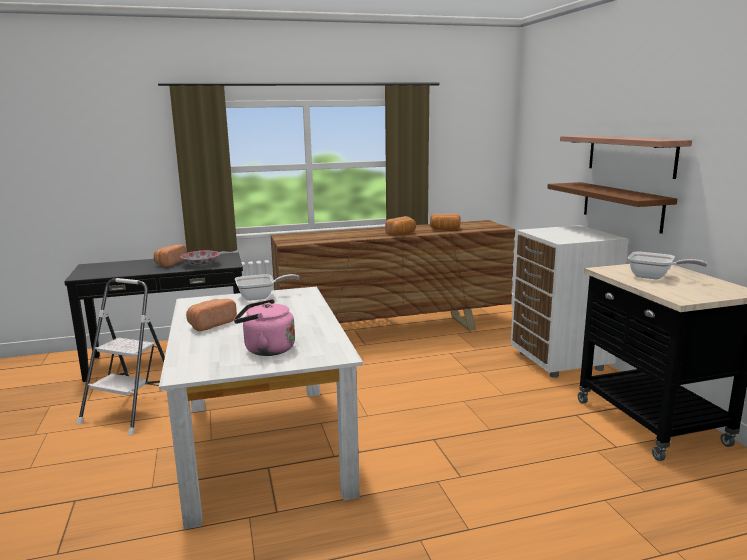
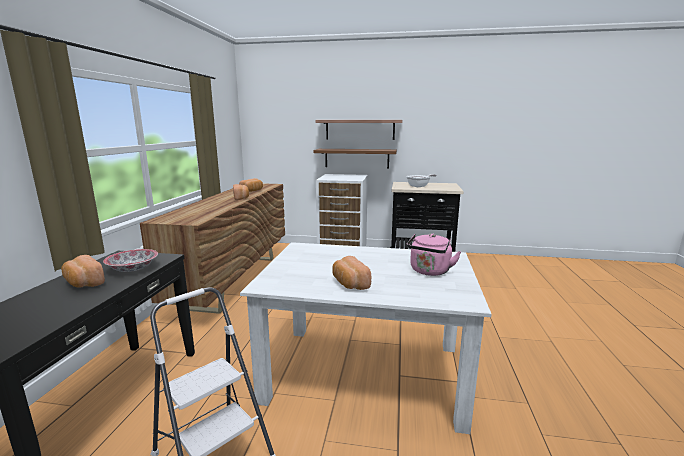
camera: 65 degrees left, 0 degrees up
(260, 297) = (293, 260): frying pan -> none

